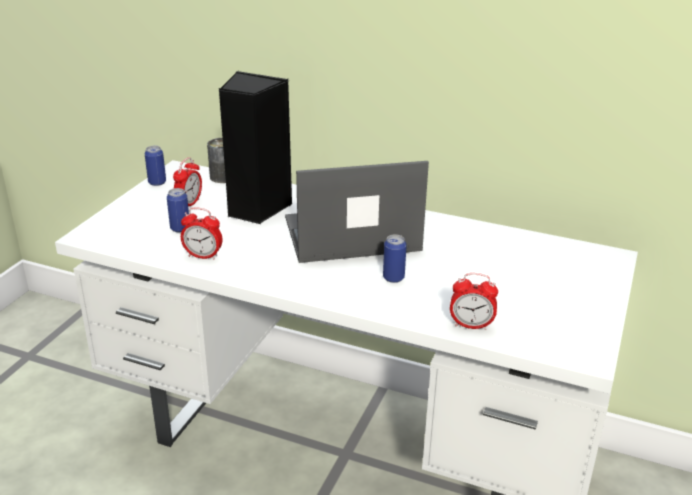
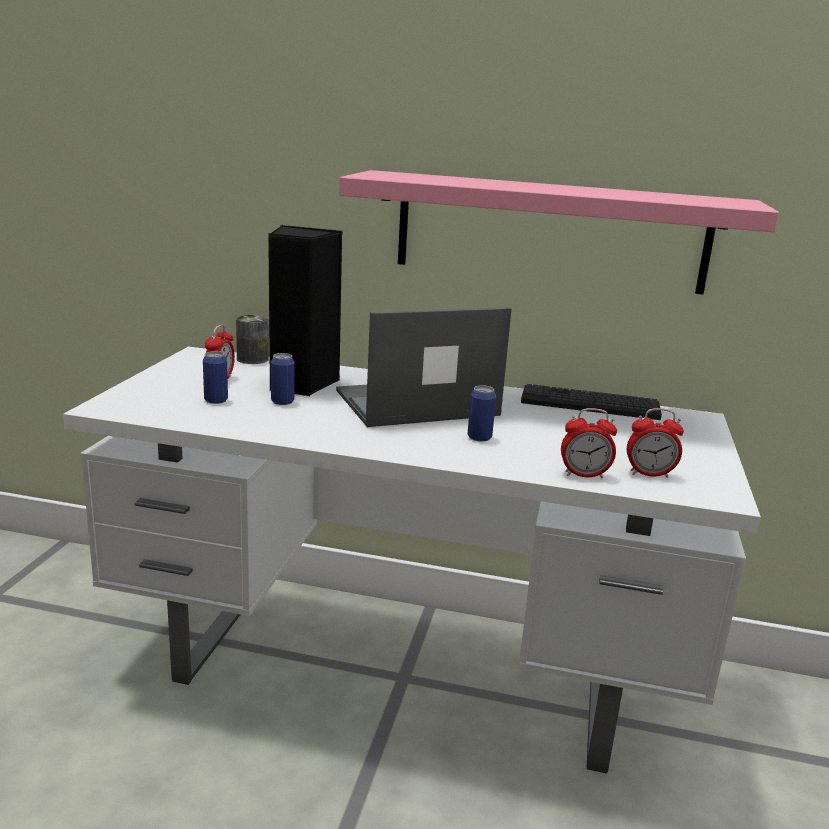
camera: 10 degrees left, 10 degrees down
(157, 182) = (176, 363): can -> can (282, 401)
(203, 256) = (252, 423): alarm clock -> alarm clock (649, 474)
(480, 78) = (550, 232): none -> pink shelf
(511, 237) = (590, 404): none -> keyboard

